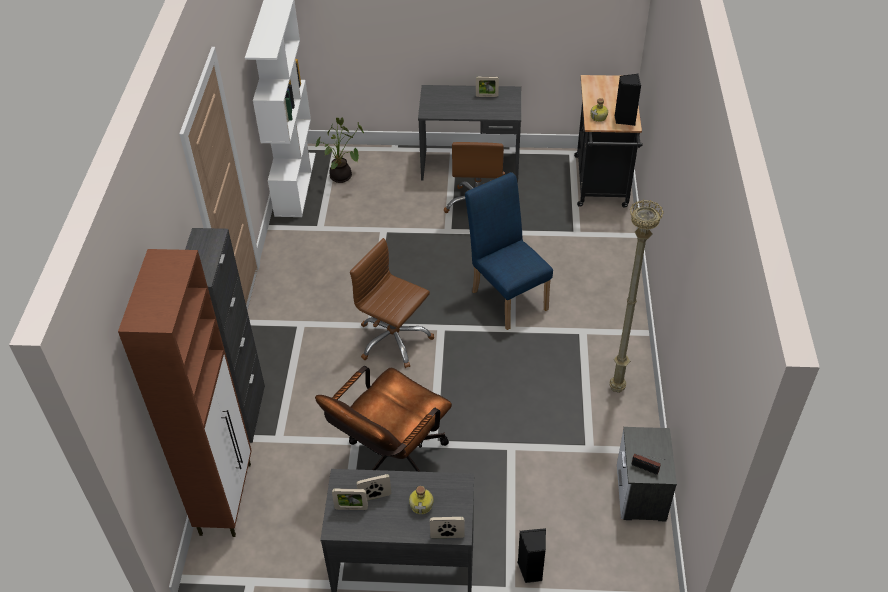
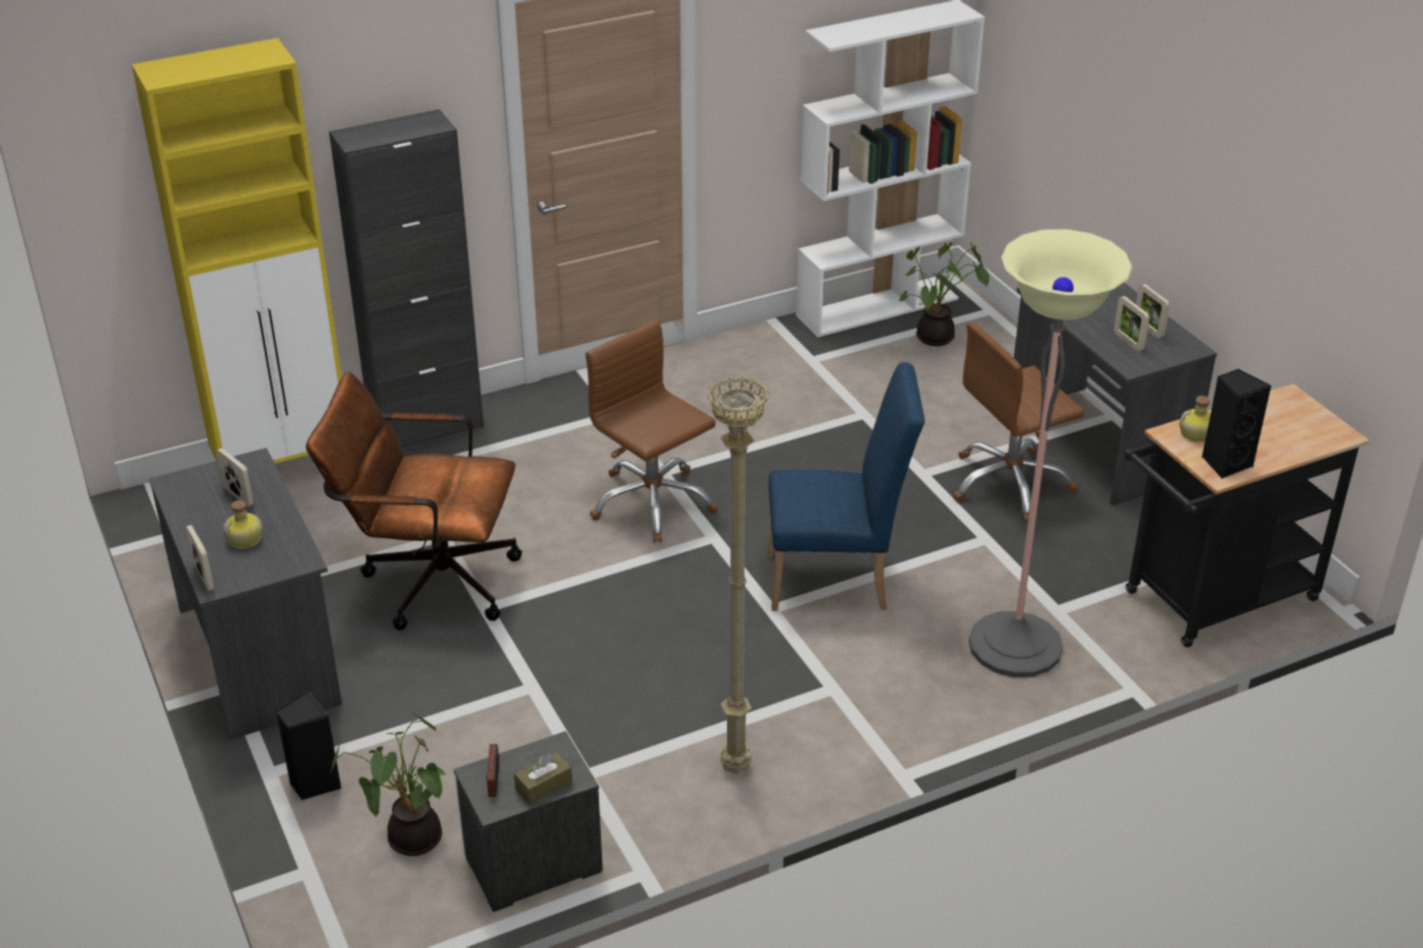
camera: 60 degrees right, 10 degrees down
(226, 497) = (286, 467): brown cabinet -> yellow cabinet
(351, 508) = (210, 484): picture frame -> picture frame (1128, 342)
(393, 340) = (652, 503): brown office chair -> brown office chair turned 45 degrees counterclockwise
(507, 296) = (837, 581): blue chair -> blue chair turned 60 degrees clockwise
(591, 257) = (1015, 645): none -> floor lamp
(597, 540) = (410, 839): none -> potted plant
(659, 449) = (543, 786): none -> brown tissue box

